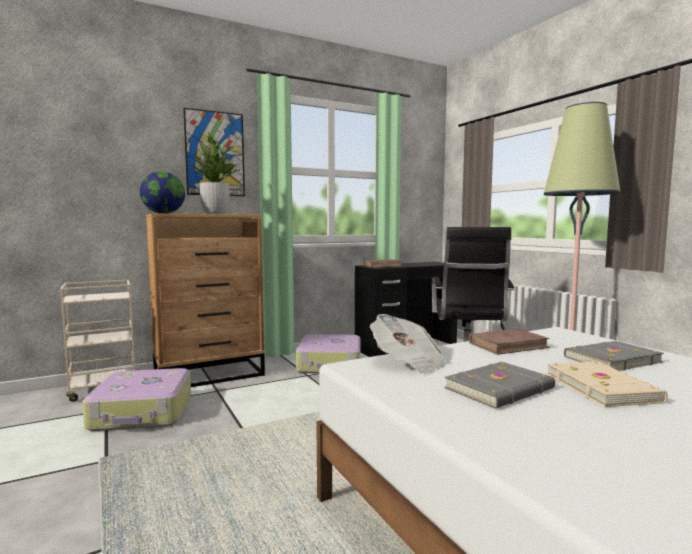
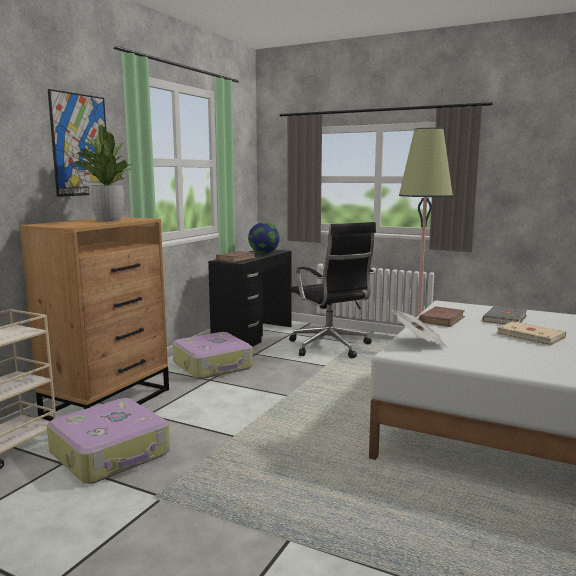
camera: 35 degrees left, 5 degrees up
(163, 213) = (59, 225): globe -> globe (264, 253)
(501, 389) = (496, 347): grey book -> none

